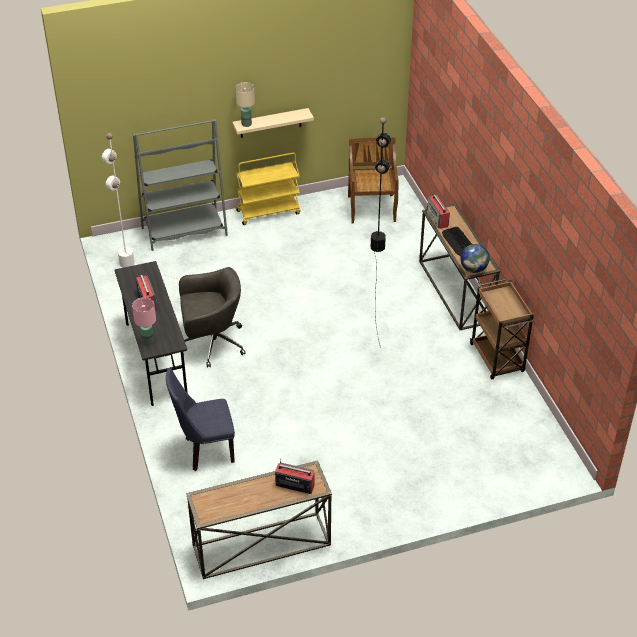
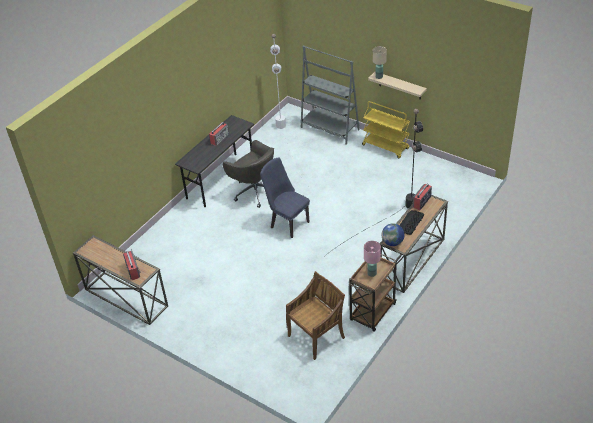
camera: 55 degrees right, 0 degrees up
(147, 341) = (189, 157): pink table lamp -> pink table lamp (372, 273)
(204, 451) = (172, 237): blue chair -> blue chair (287, 223)
(371, 208) = (443, 182): brown chair -> brown chair (317, 336)

